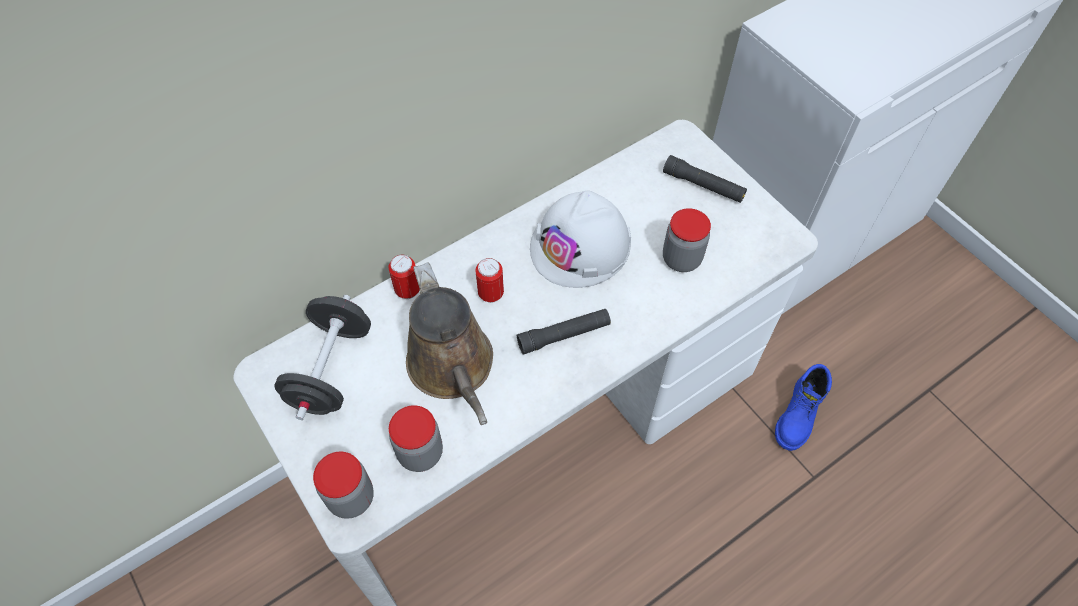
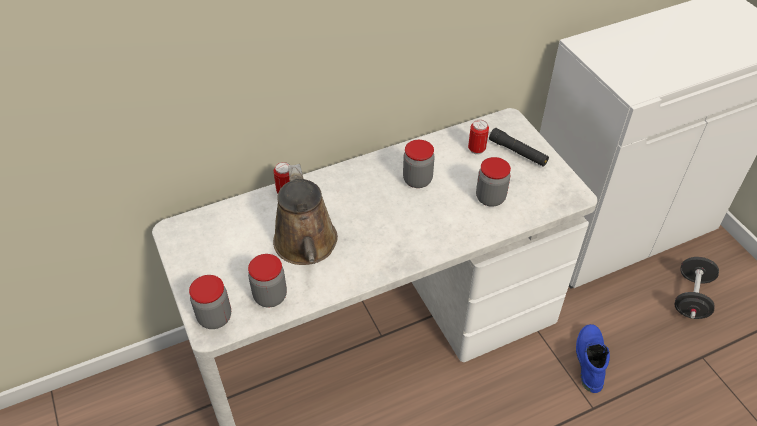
camera: 10 degrees right, 10 degrees down
(331, 370) = (220, 235): black dumbbell -> black dumbbell (691, 298)
(491, 294) = (345, 202): can -> can (476, 149)
(564, 335) = (391, 236): black flashlight -> none
(581, 246) = (417, 180): white hard hat -> jar
(799, 415) = (589, 360): blue boot -> blue boot turned 150 degrees clockwise

